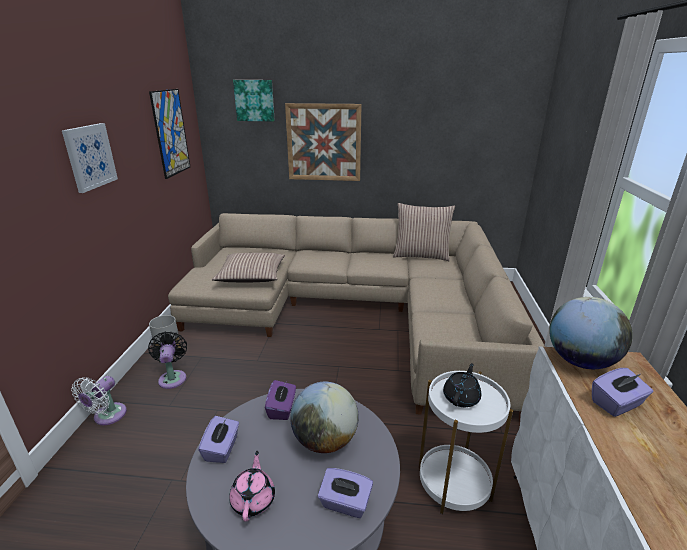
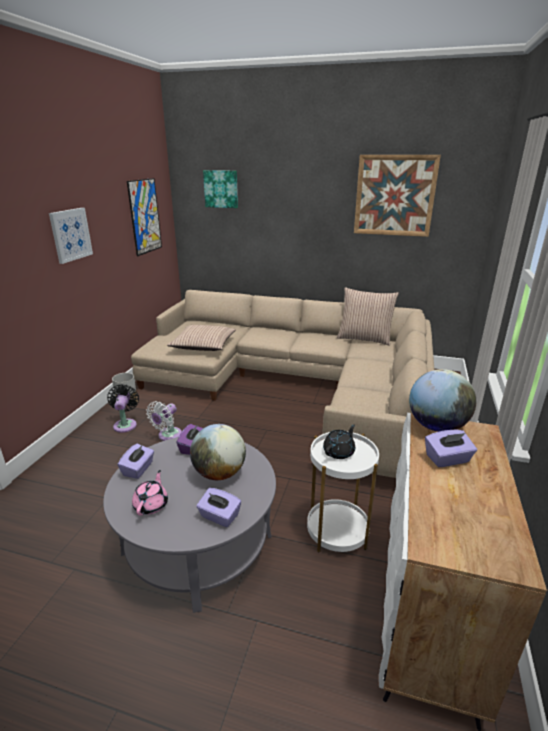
camera: 10 degrees right, 0 degrees up
(107, 416) = (69, 447): white fan -> white fan (168, 436)
(324, 142) = (281, 229): picture -> picture (394, 196)

